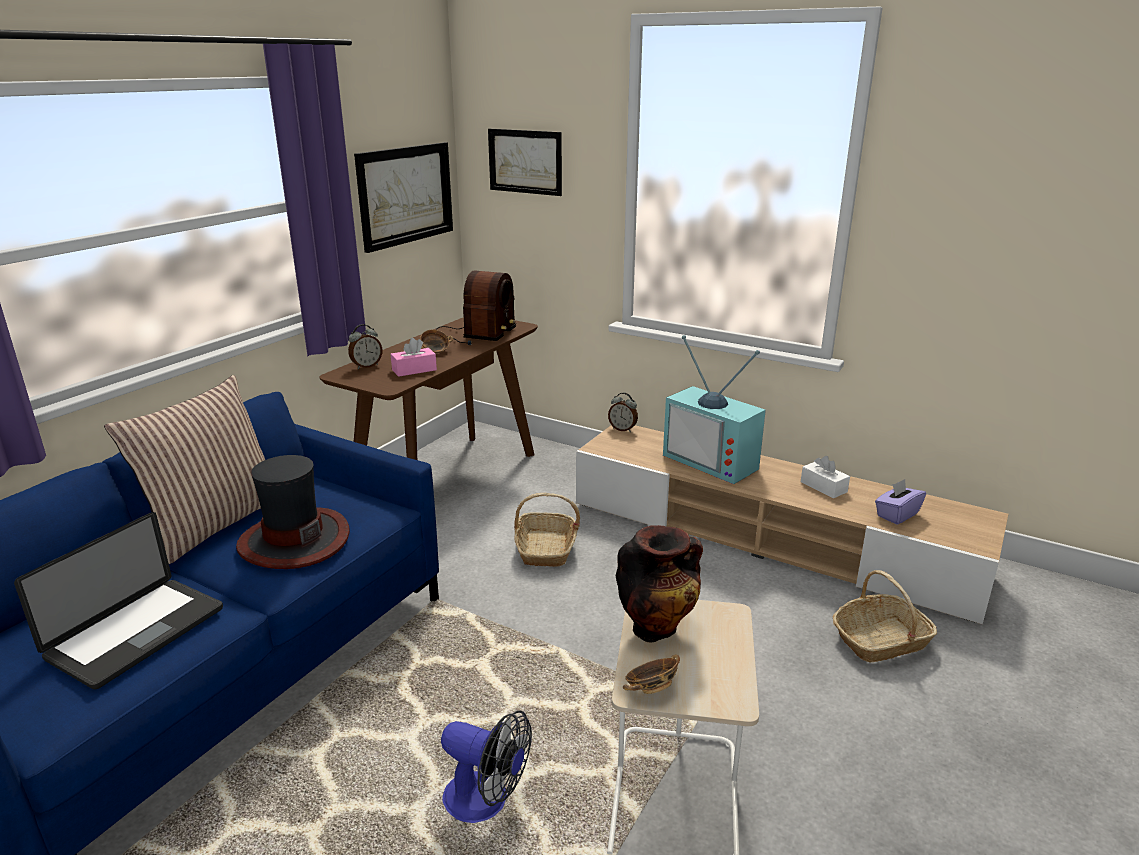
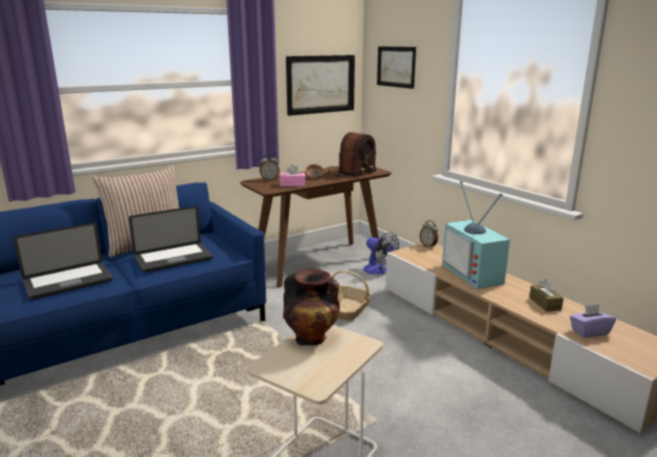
camera: 25 degrees right, 5 degrees down
(294, 540) = (173, 258): hat -> laptop
(486, 802) = (208, 428): fan -> fan (379, 271)
(650, 688) = (274, 367): bowl -> none
(823, 487) = (544, 303): white tissue box -> brown tissue box
(880, 640) = (542, 420): basket -> none

